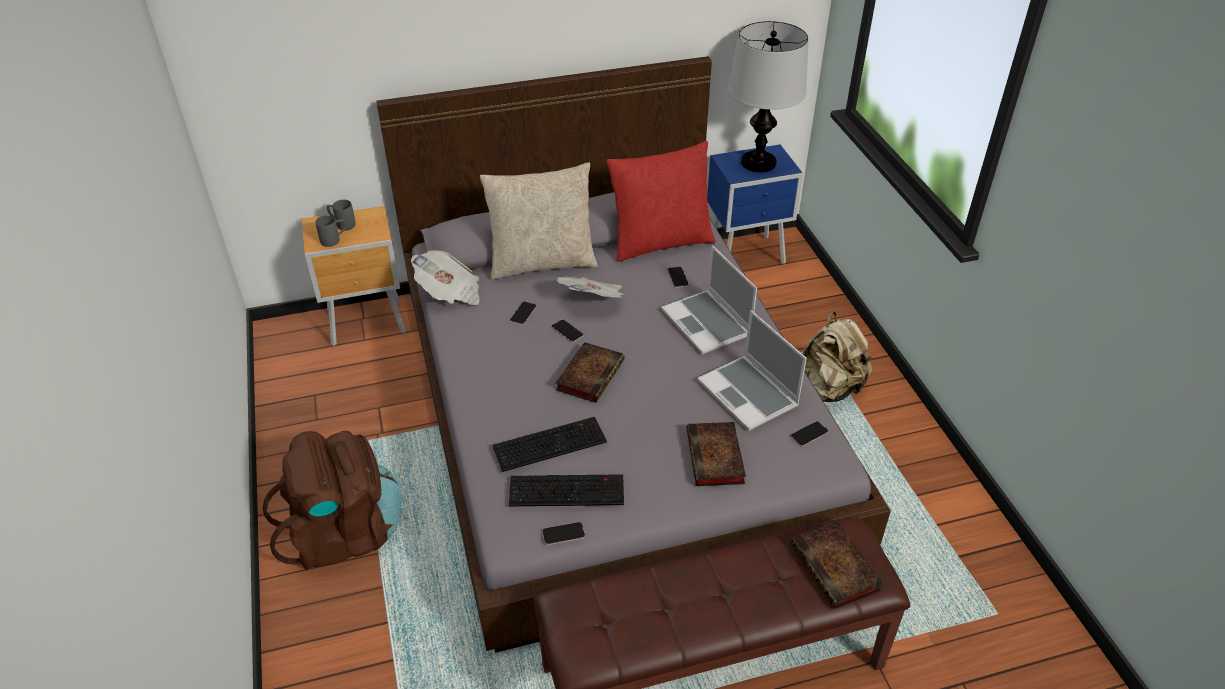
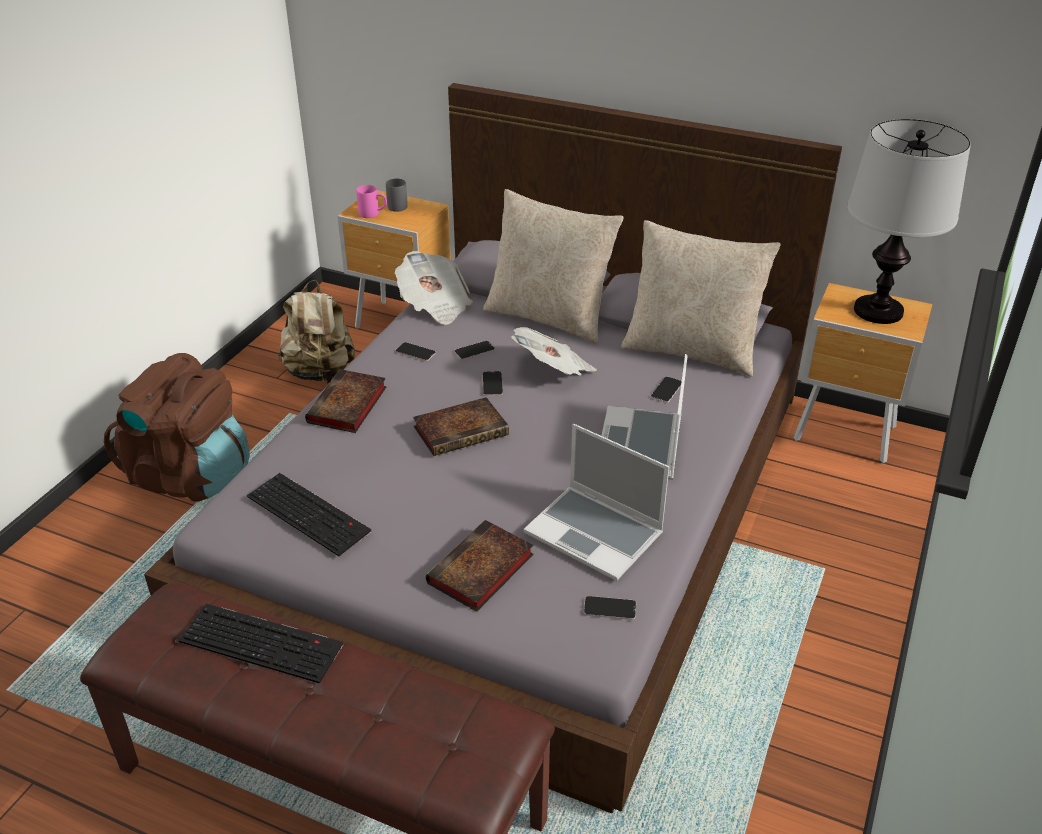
camera: 40 degrees right, 5 degrees down
(334, 240) = (373, 214): grey mug -> pink mug
(550, 443) = (349, 467): keyboard -> keyboard (264, 642)
(563, 534) = (260, 548): phone -> phone (415, 352)
(660, 242) = (691, 350): red pillow -> beige pillow
(747, 256) = (846, 435): blue nightstand -> brown nightstand
(749, 394) = (596, 534): laptop -> laptop turned 60 degrees counterclockwise
(826, 389) = (779, 614): beige backpack -> beige backpack (320, 373)
(836, 569) = (443, 749): book -> book (347, 407)

